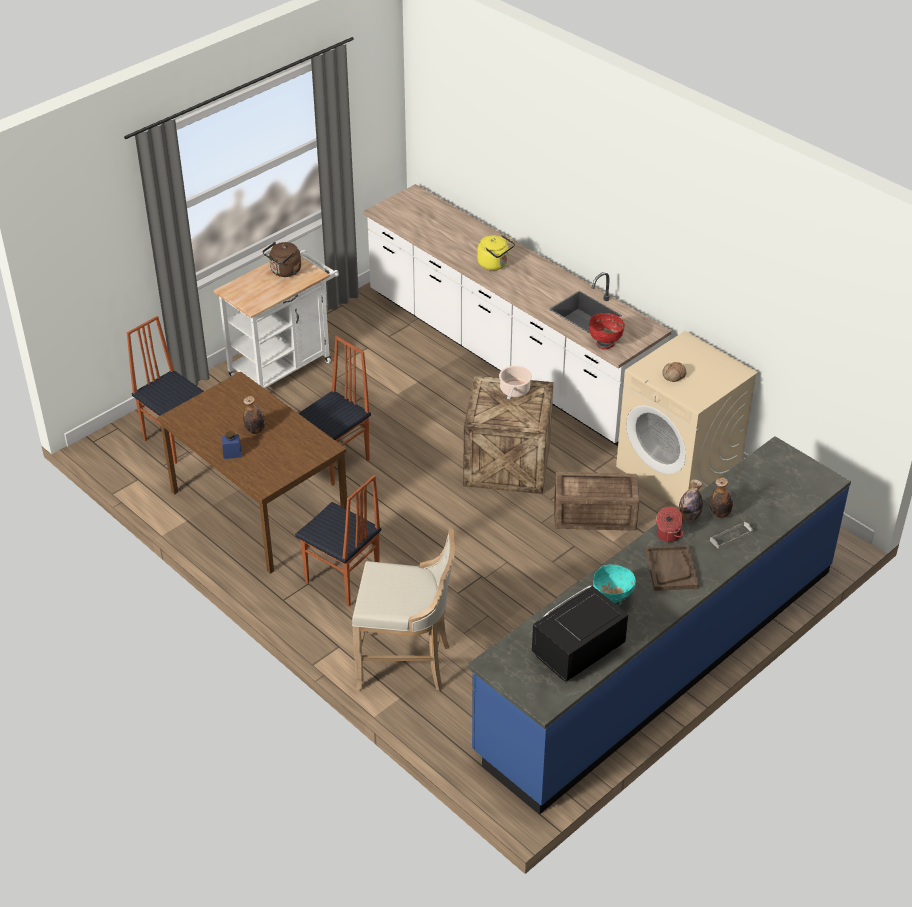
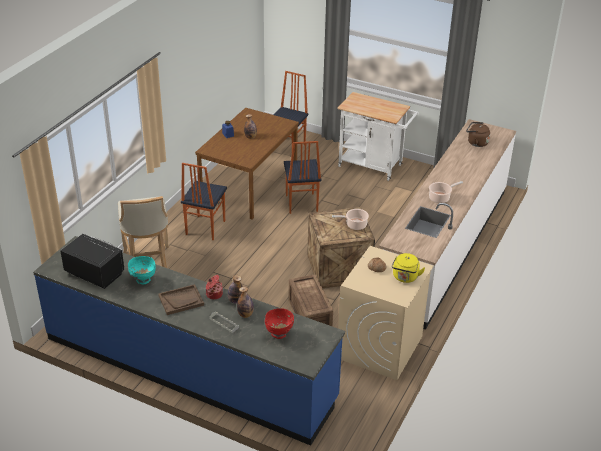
camera: 70 degrees right, 5 degrees down
(284, 272) = (386, 108): brown kettle -> brown kettle (476, 143)
(336, 462) = (301, 203): chair -> chair turned 60 degrees clockwise
(495, 264) = (452, 176): yellow kettle -> yellow kettle (405, 278)
(539, 288) = (440, 198): none -> cooking pot
(605, 344) = (398, 235): red bowl -> red bowl (279, 334)

